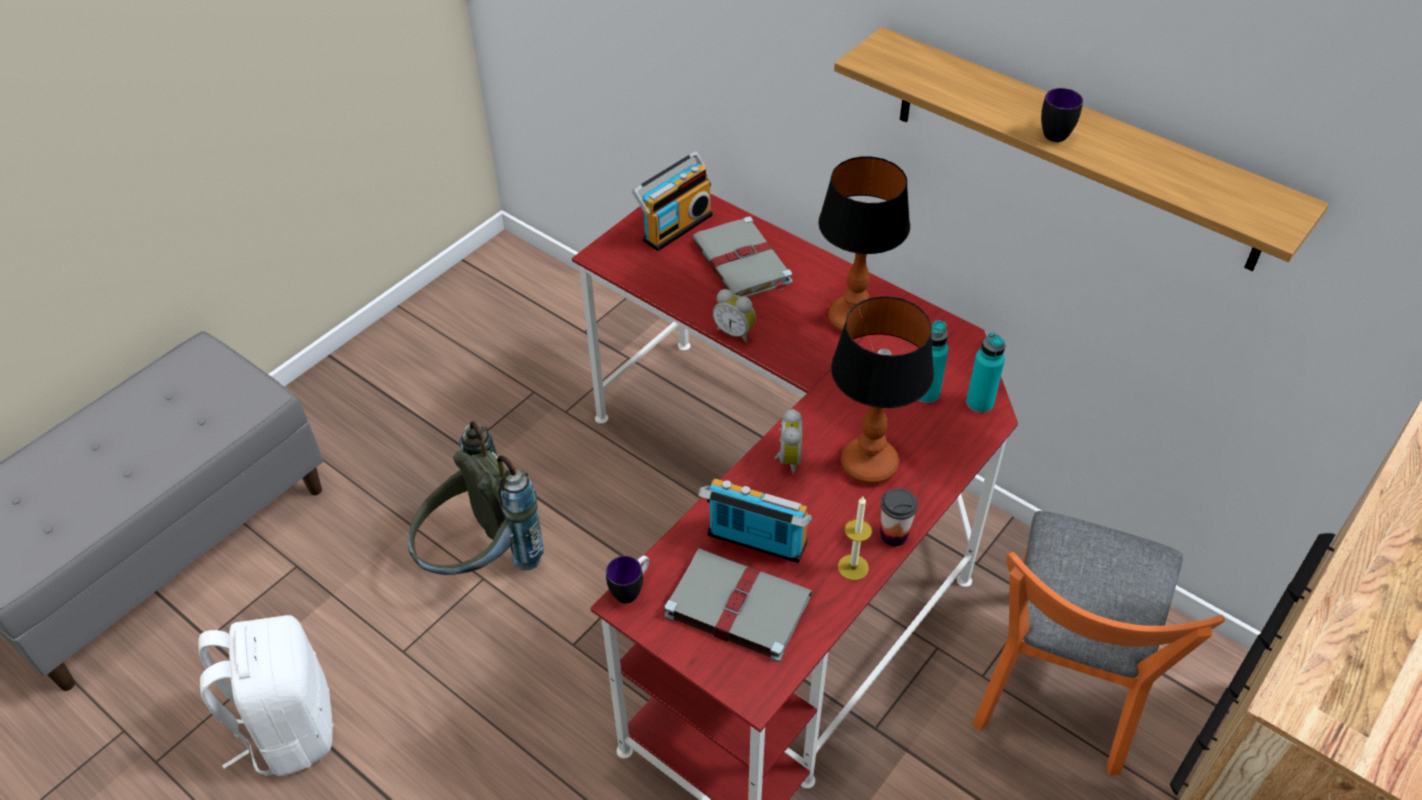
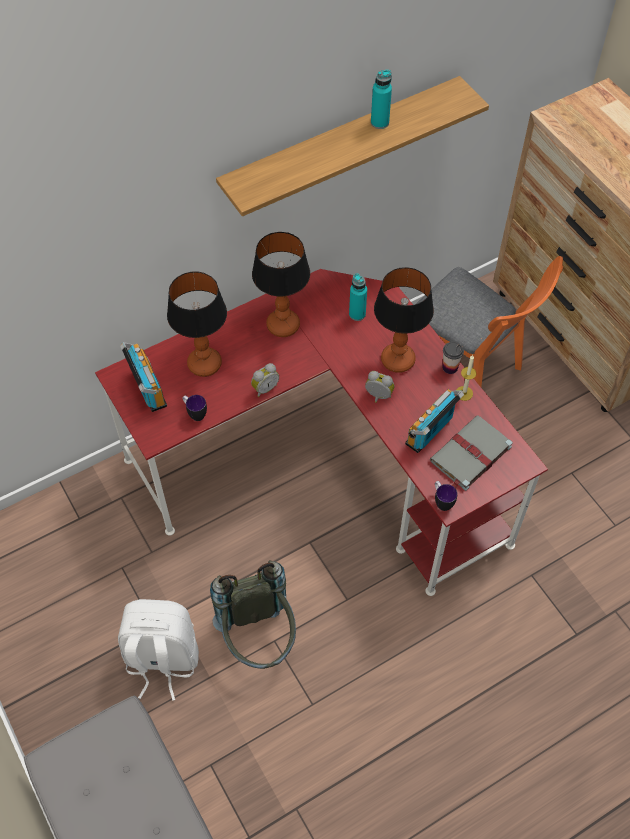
camera: 70 degrees left, 10 degrees up
(289, 727) = (344, 789): white backpack -> white backpack (161, 660)
(742, 263) = (204, 364): grey book -> table lamp
(979, 403) = (375, 293): turquoise bottle -> turquoise bottle (379, 122)
(1056, 131) = (357, 145): mug -> mug (195, 413)

